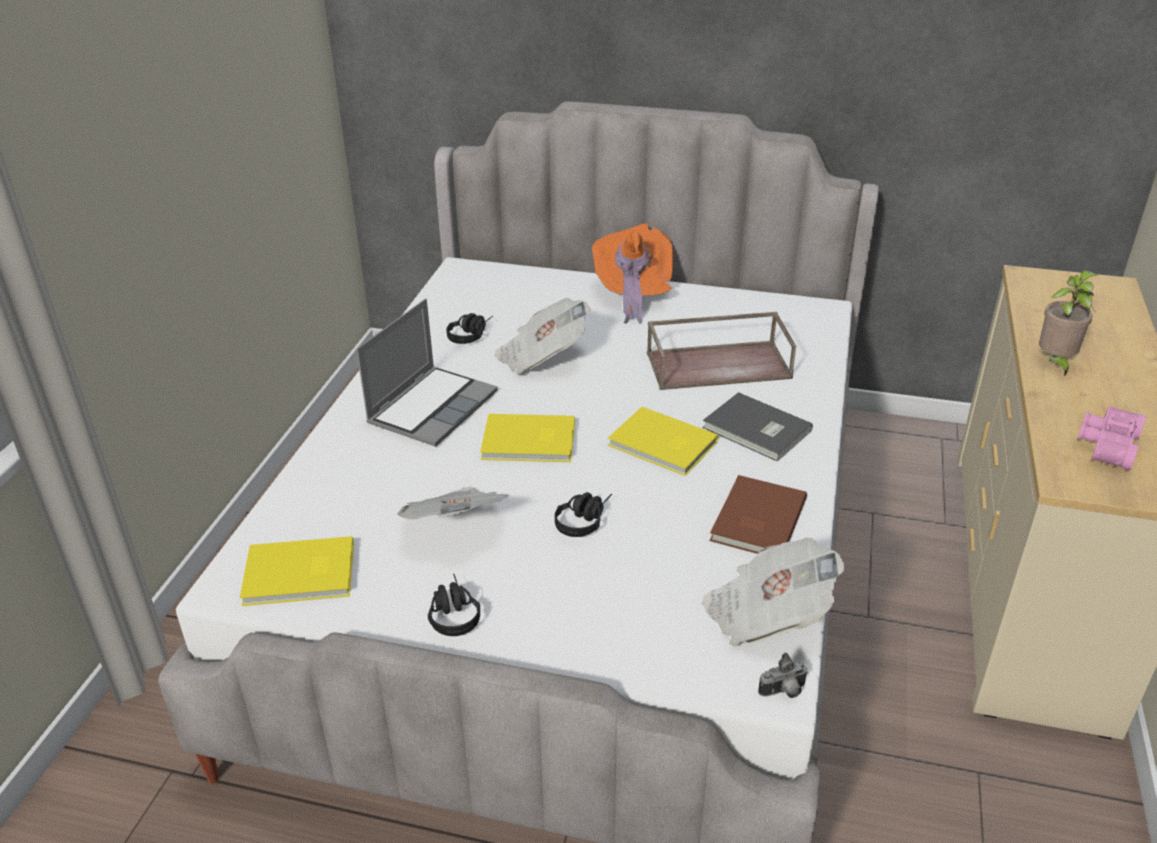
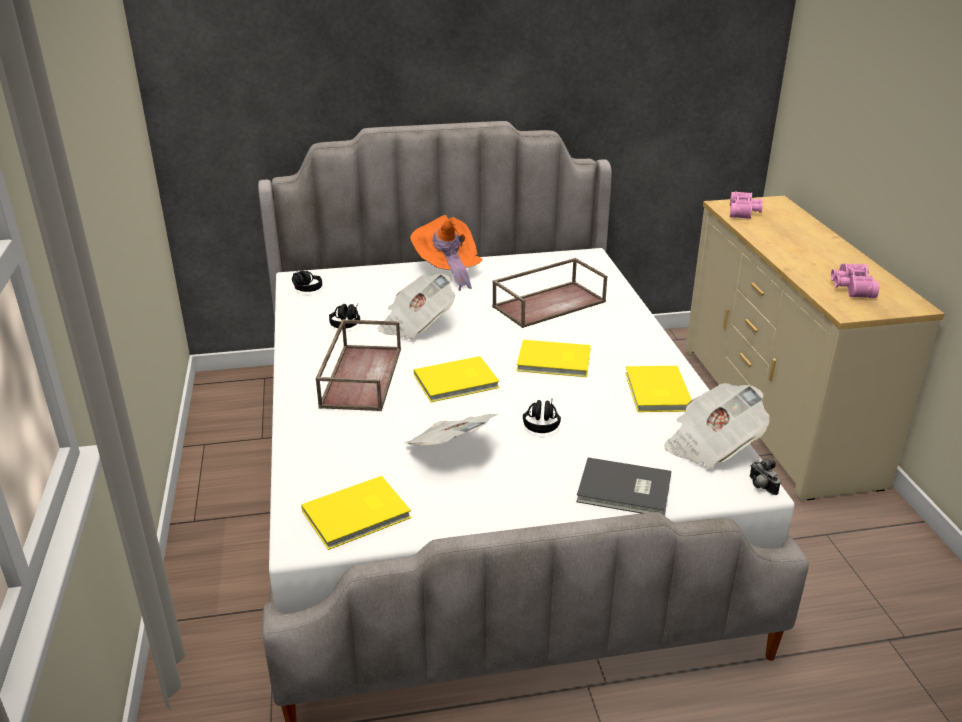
camera: 25 degrees left, 5 degrees down
(432, 407) = (360, 376): laptop -> brown tray
(452, 612) = (500, 505): black headphones -> black headphones (304, 287)
(755, 520) = (656, 392): brown book -> yellow book
(756, 431) = (610, 338): grey book -> grey book (625, 491)
(783, 692) = (760, 486): camera -> camera turned 105 degrees clockwise
(1049, 293) = (744, 212): none -> pink binoculars
(1055, 363) = (783, 250): potted plant -> none

